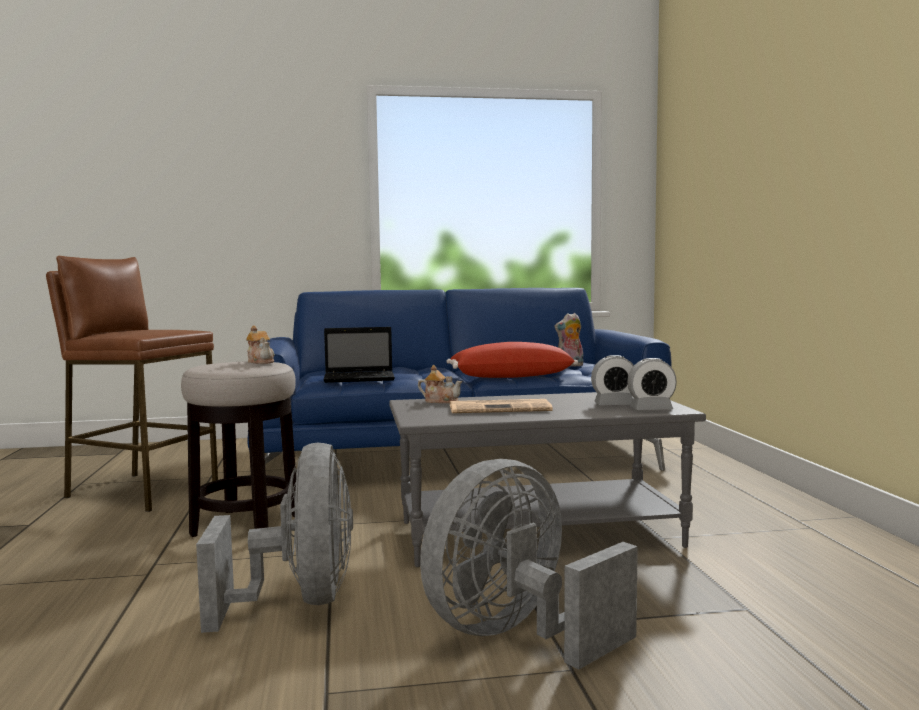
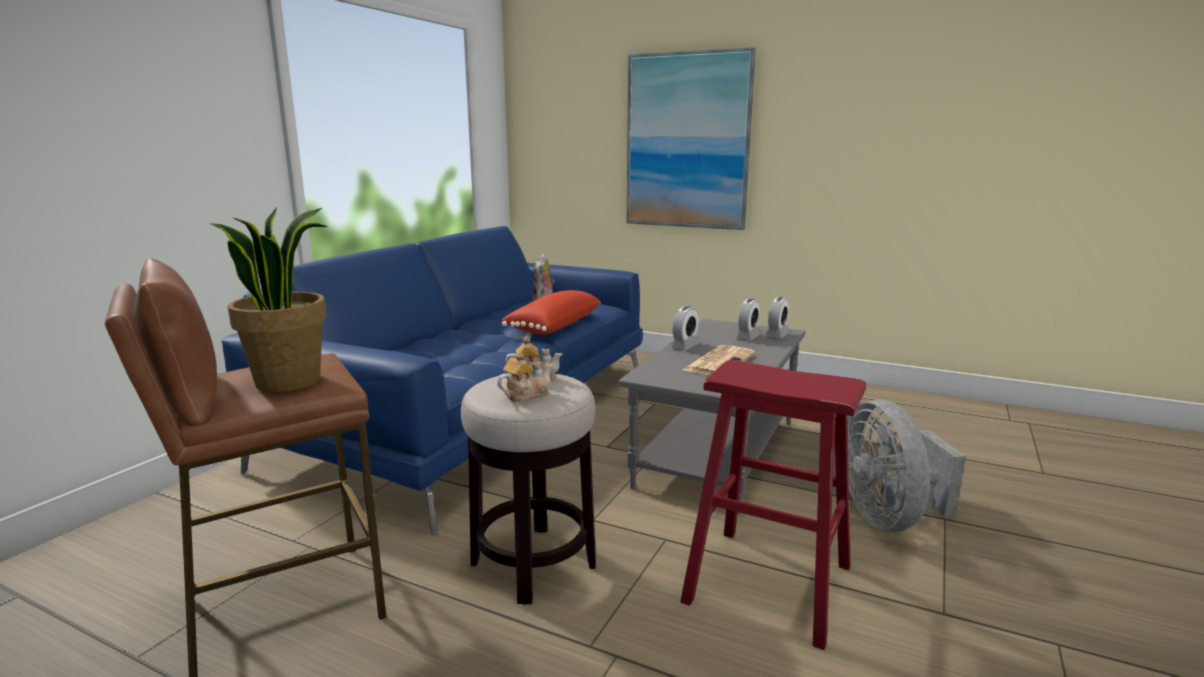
camera: 55 degrees left, 10 degrees up
(138, 331) = (289, 381): none -> potted plant
(300, 601) = (768, 583): grey fan -> red stool
(361, 378) = (465, 364): laptop -> none
(440, 401) = (658, 368): teapot -> teapot (525, 395)
(527, 397) = (684, 346): none -> alarm clock
(769, 183) = (687, 141): none -> picture

